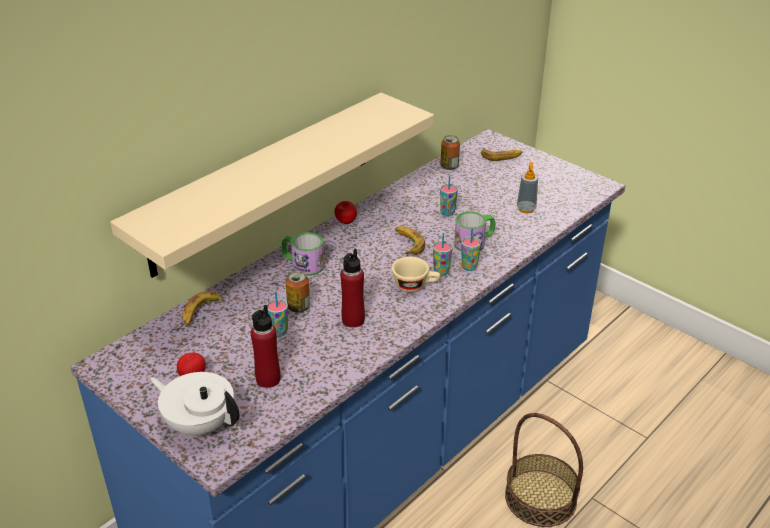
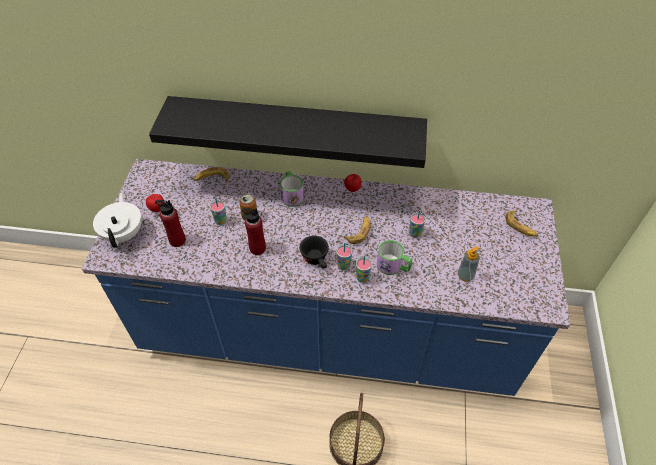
camera: 55 degrees right, 15 degrees up
(263, 182) = (296, 129): beige shelf -> black shelf
(415, 286) = (316, 260): beige cup -> black cup
(449, 166) = (473, 204): can -> none

